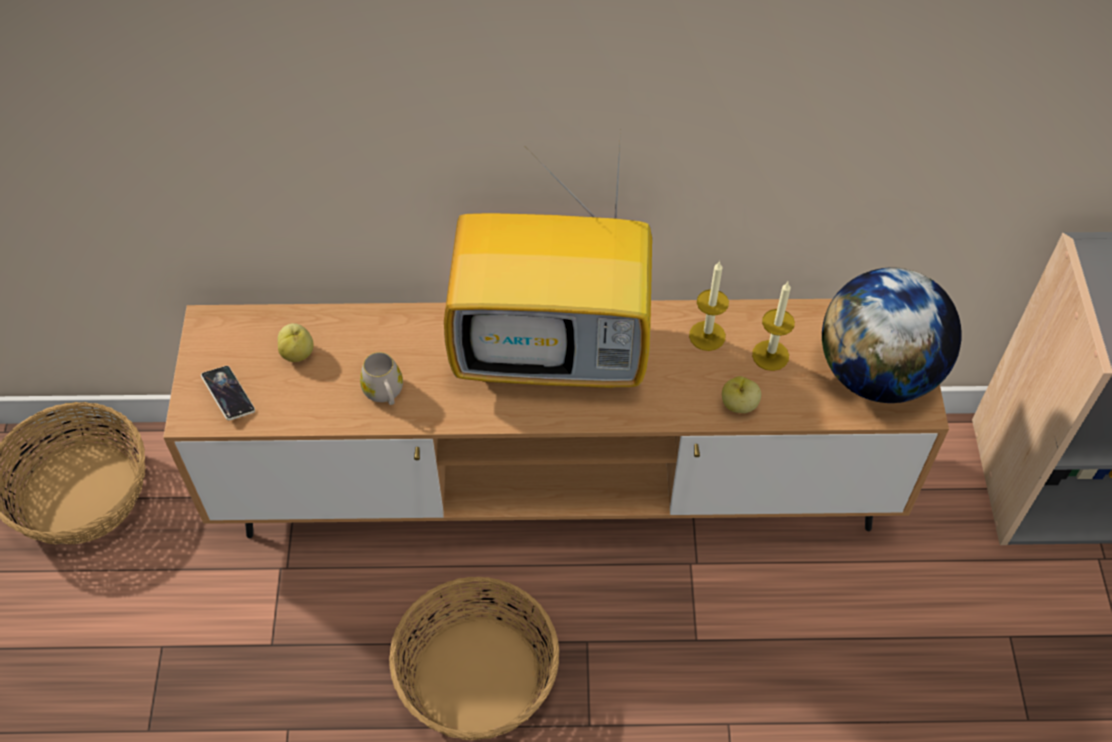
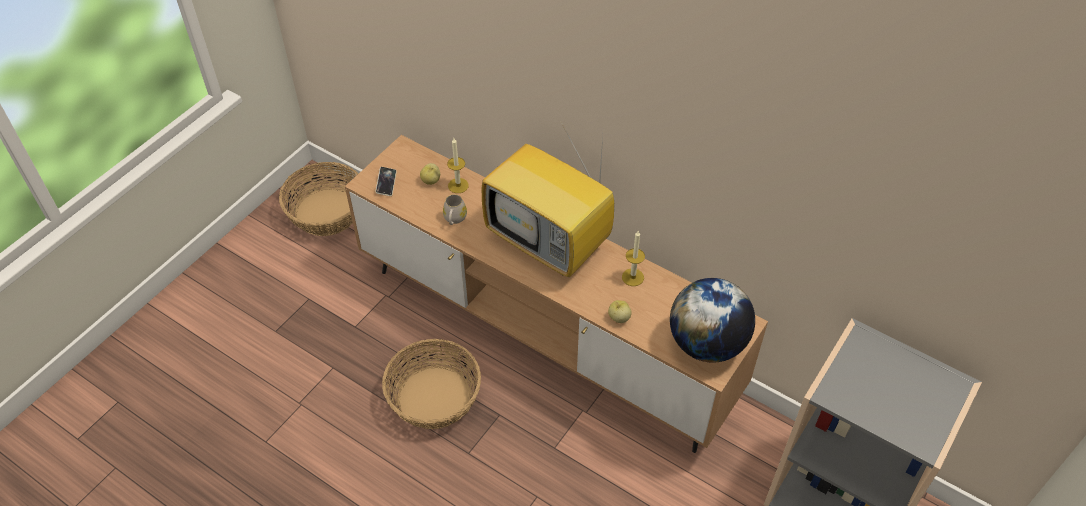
camera: 35 degrees right, 5 degrees down
(770, 355) = (657, 304): candle -> candle (458, 185)

